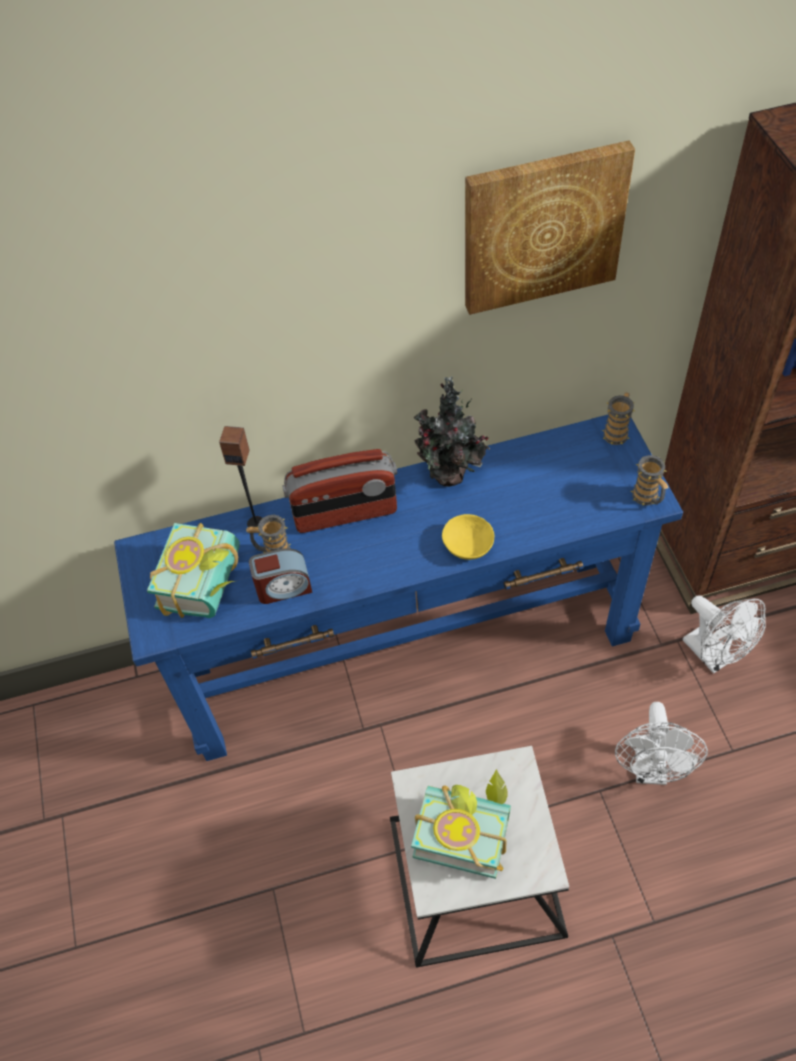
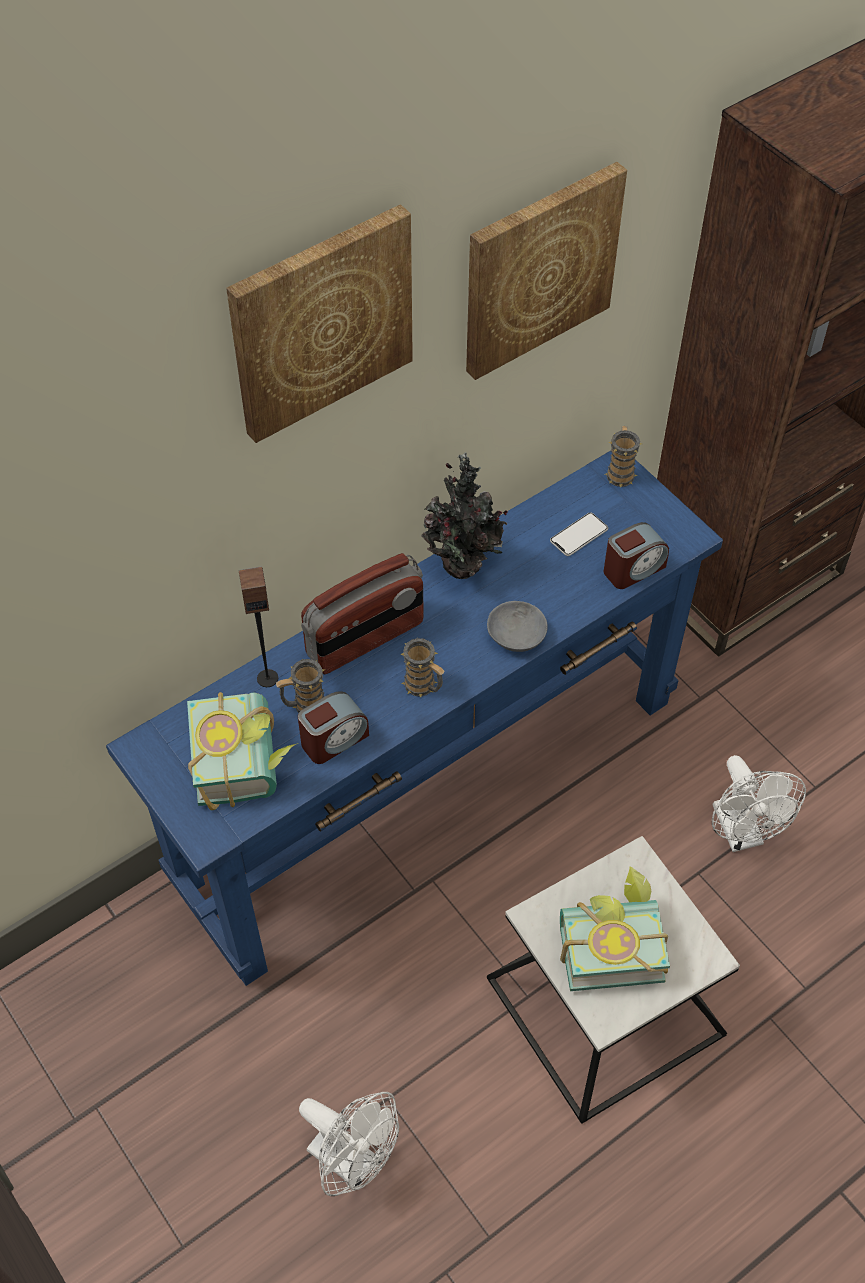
camera: 25 degrees left, 0 degrees up
(307, 224) = (320, 321): none -> picture
(466, 545) = (514, 636): yellow bowl -> grey bowl
(558, 475) = (579, 535): none -> phone
(592, 516) = (633, 569): none -> alarm clock
(648, 499) = (682, 535): mug -> mug (424, 687)
(714, 656) = (759, 694): white fan -> white fan (353, 1161)

